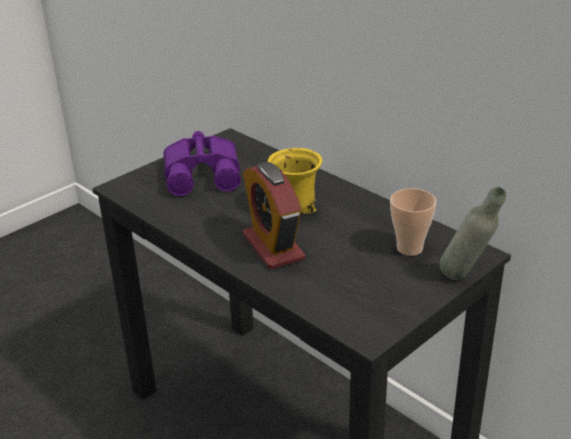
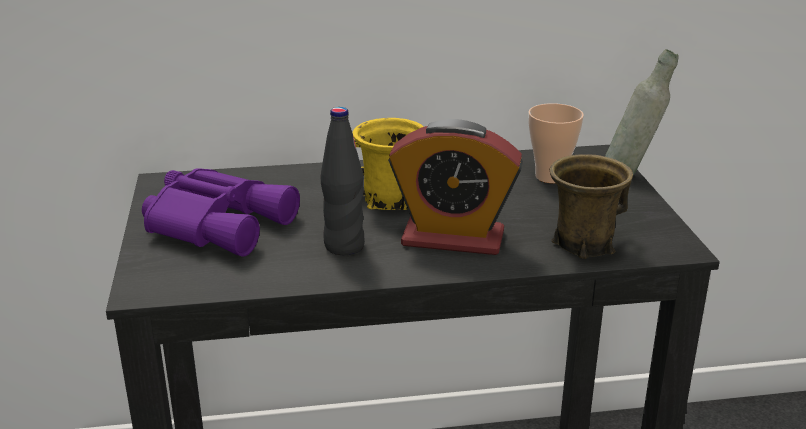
camera: 55 degrees left, 5 degrees down
(222, 218) = (344, 246): none -> black bottle
(326, 295) = (583, 243): none -> brown mug

